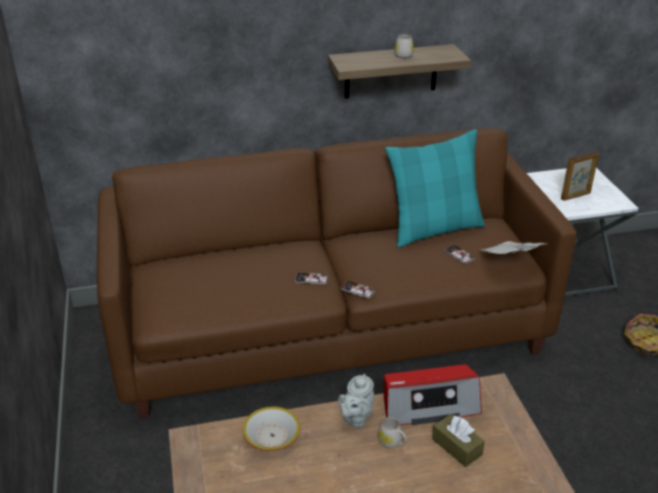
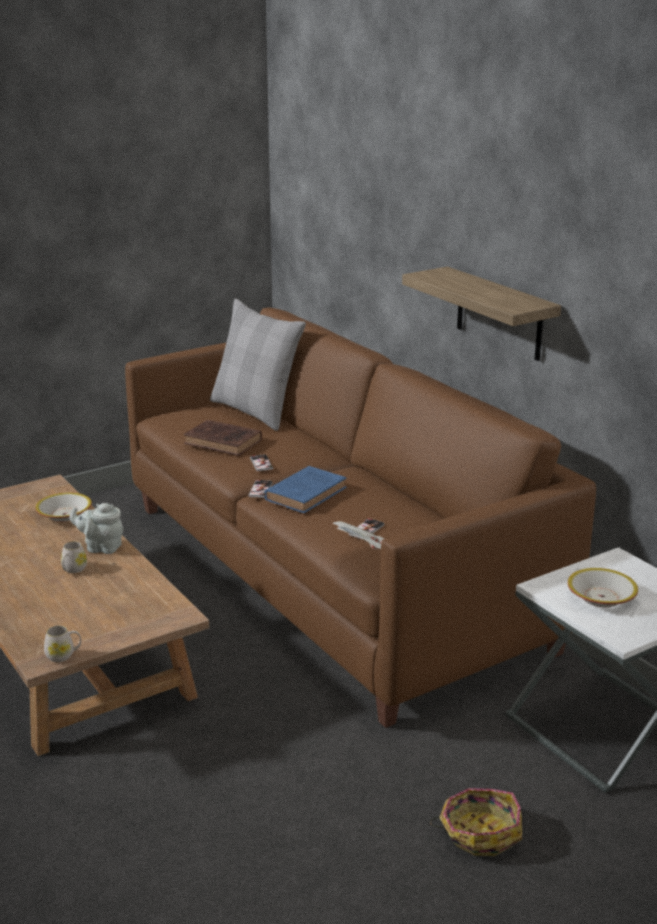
camera: 70 degrees right, 10 degrees down
(192, 261) = (255, 411): none -> grey pillow
(254, 290) = (225, 442): none -> brown book
(384, 267) = (307, 493): none -> blue book
(403, 55) = (486, 289): white mug -> white mug (63, 655)
(429, 404) = (135, 581): radio -> none
(434, 229) = (413, 510): turquoise pillow -> none
(456, 447) = (77, 604): brown tissue box -> none
(576, 196) = (601, 597): picture frame -> bowl

